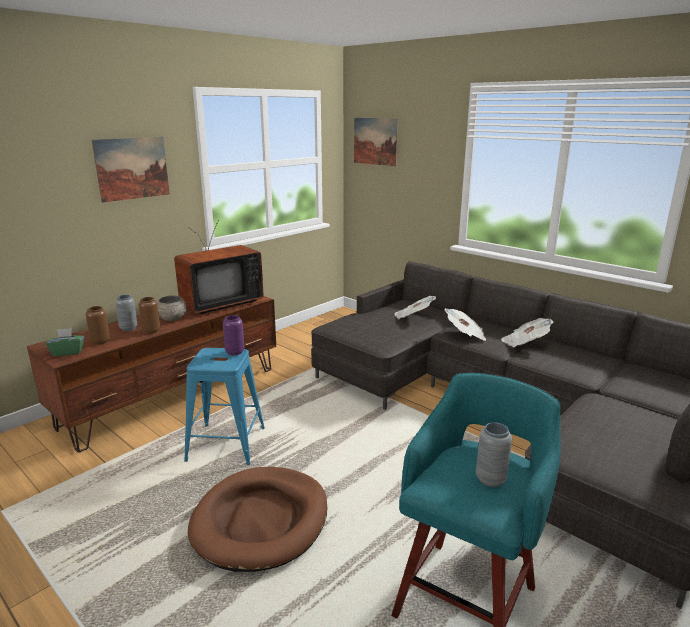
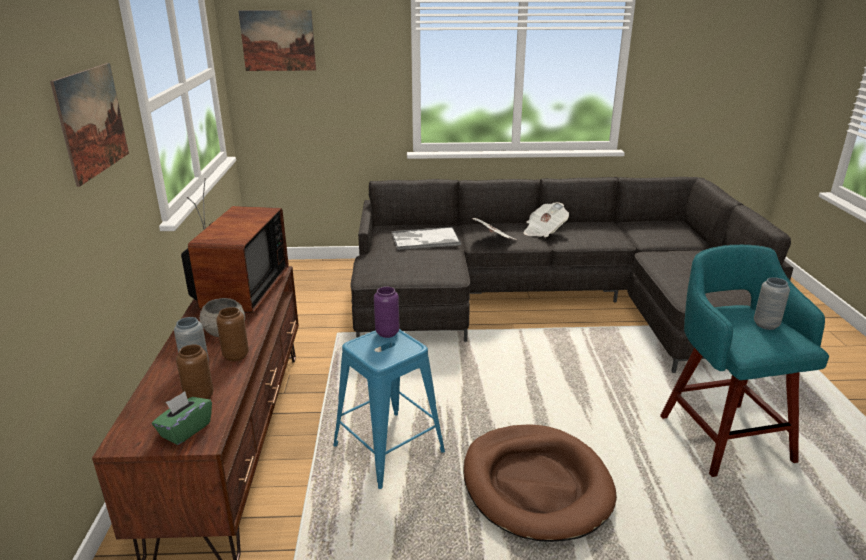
camera: 45 degrees left, 5 degrees up
(413, 317) = (425, 239): newspaper -> tray

